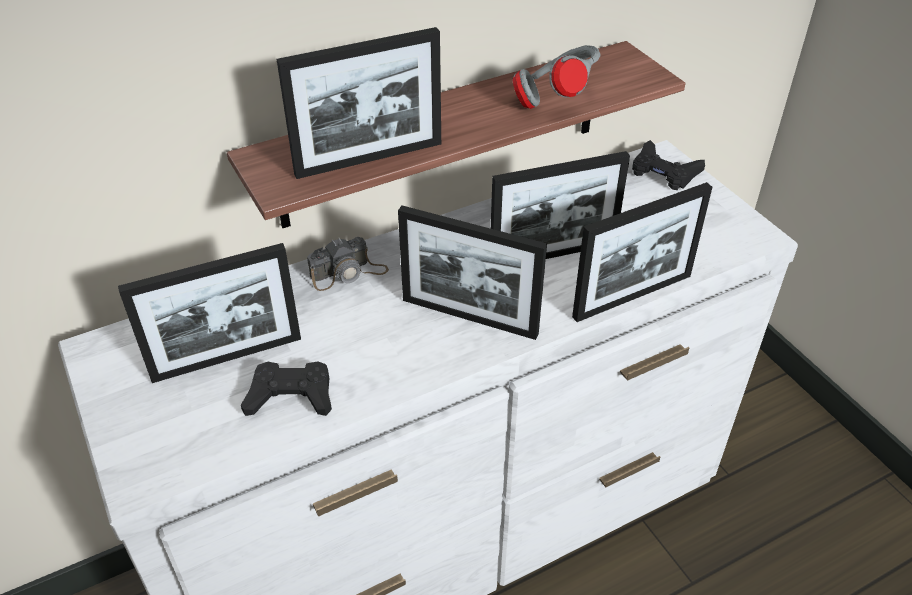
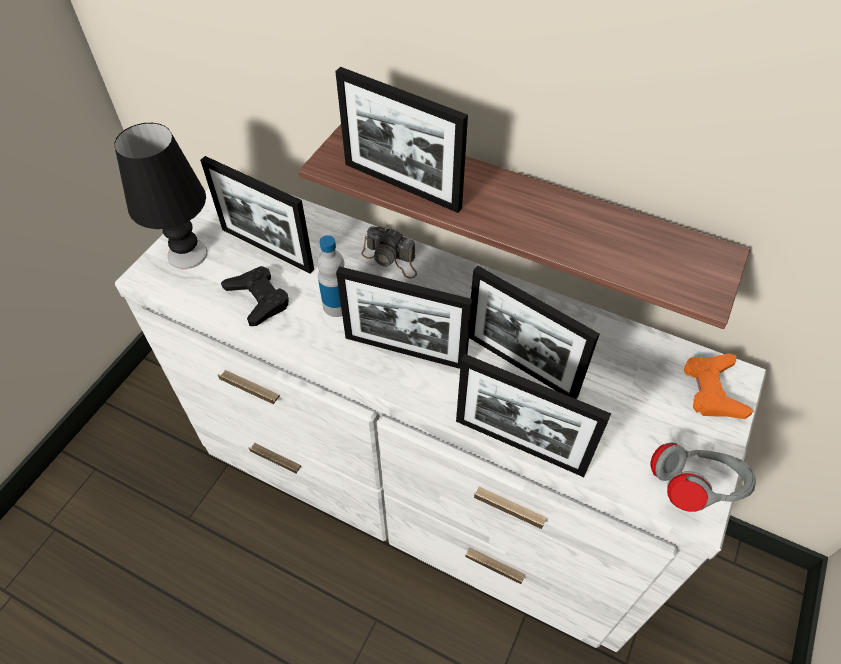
camera: 55 degrees right, 10 degrees up
(151, 431) = (187, 254): none -> black table lamp
(365, 338) = (337, 305): none -> bottle
(469, 317) = (405, 351): picture frame -> picture frame turned 60 degrees counterclockwise
(556, 100) = (593, 248): grey headphones -> grey headphones (694, 488)
(664, 172) = (712, 390): black game controller -> orange game controller

